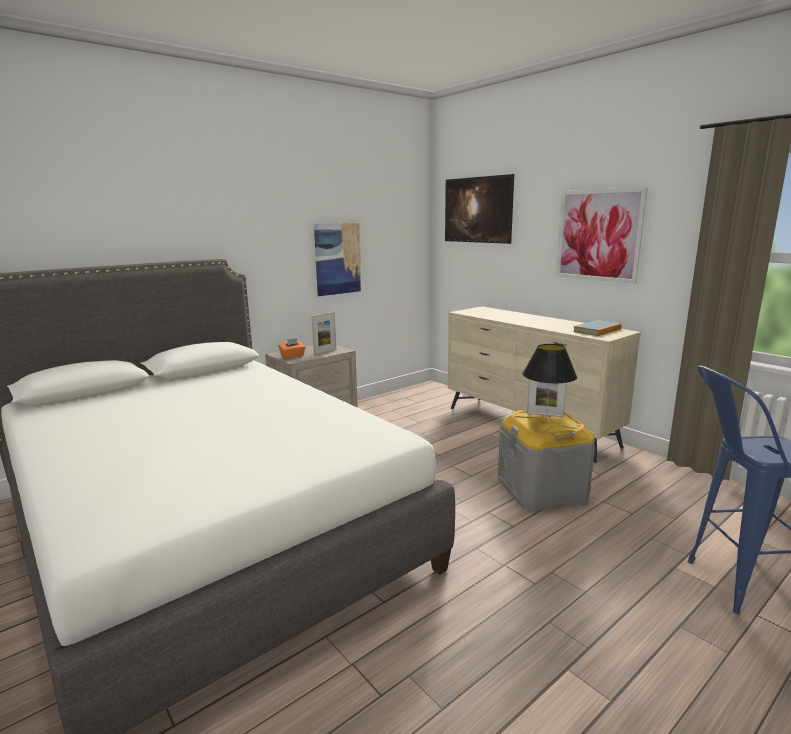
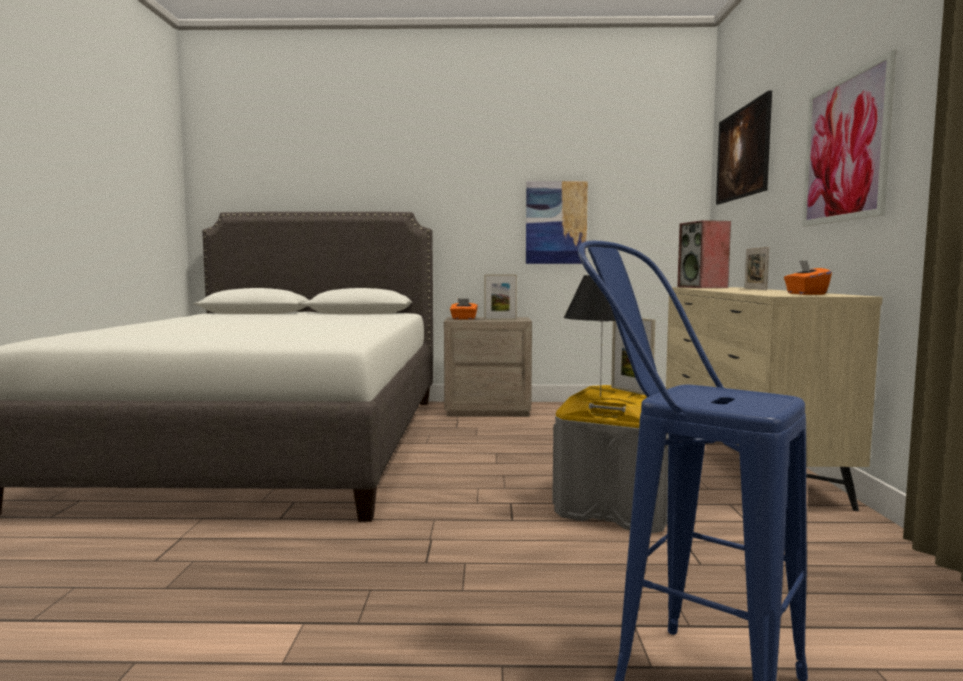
camera: 40 degrees right, 10 degrees down
(476, 312) = (703, 287): none -> speaker
(522, 315) = (755, 289): none -> picture frame
(597, 330) = (805, 294): book -> orange tissue box

